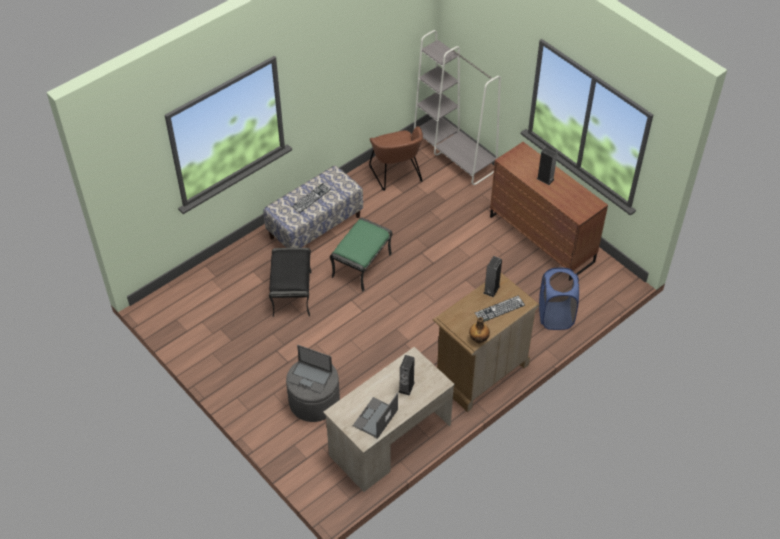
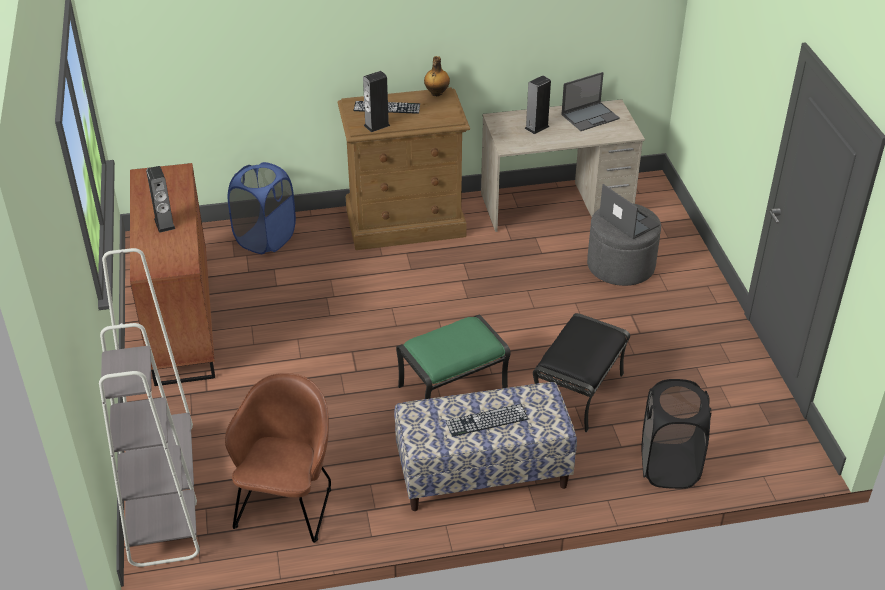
camera: 150 degrees left, 10 degrees down
(223, 271) = (668, 466): none -> black laundry basket

